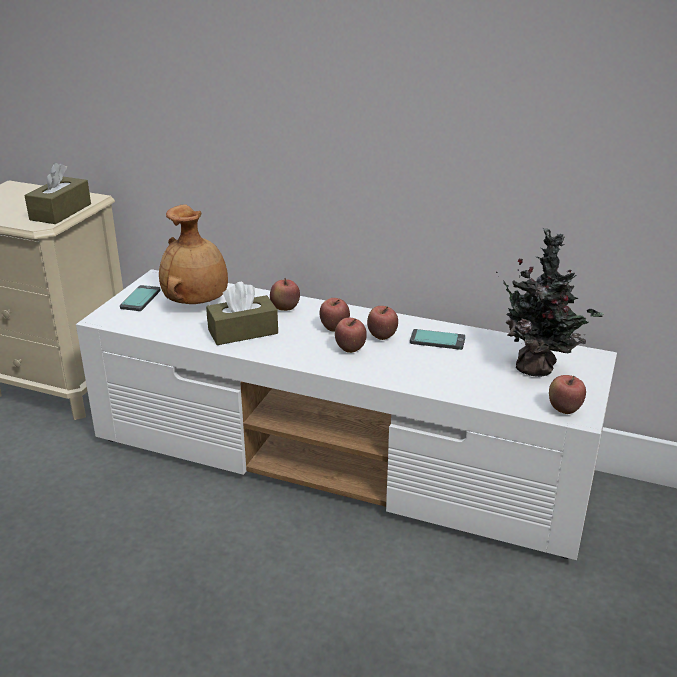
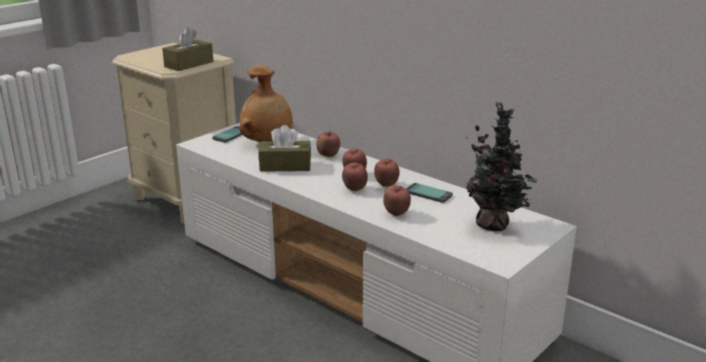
camera: 20 degrees right, 5 degrees down
(564, 410) = (491, 257): apple -> apple (396, 213)

